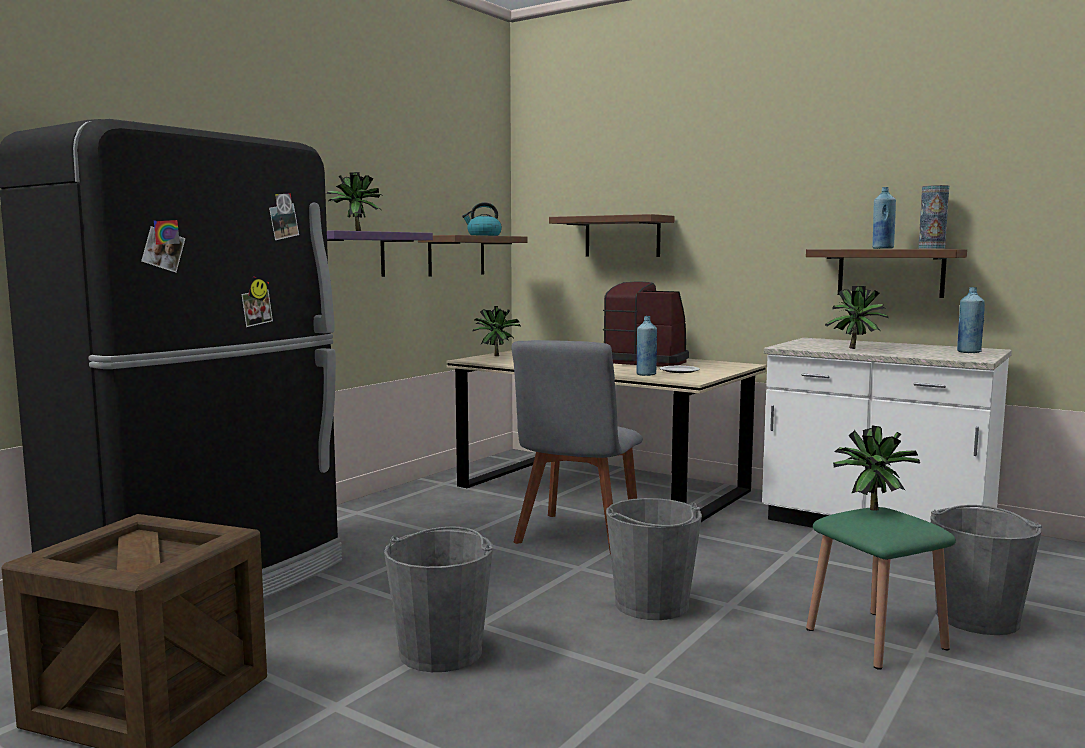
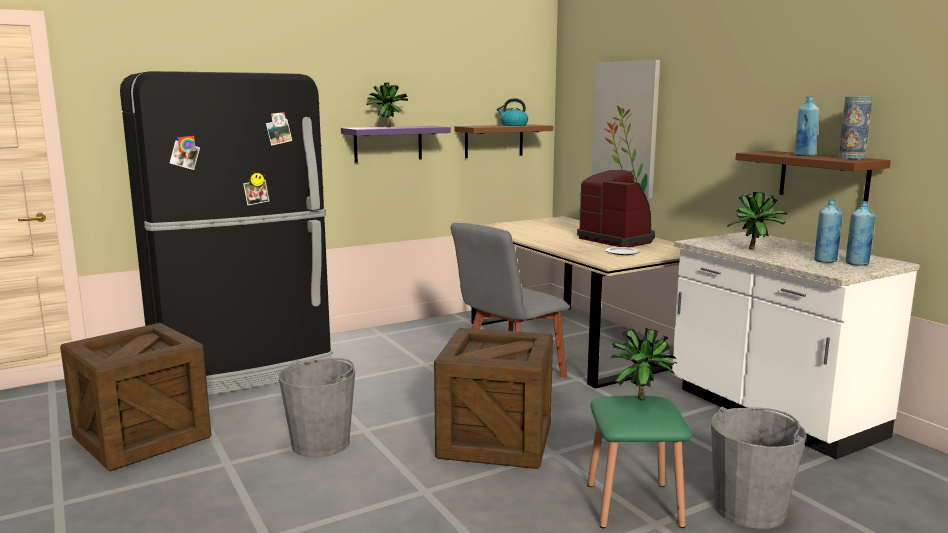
camera: 25 degrees right, 5 degrees up
(495, 356) = (511, 224): potted plant -> none
(622, 236) = (625, 128): brown shelf -> picture
(646, 374) = (586, 254): blue bottle -> blue bottle (825, 261)
(651, 605) = (495, 440): grey bucket -> crate

